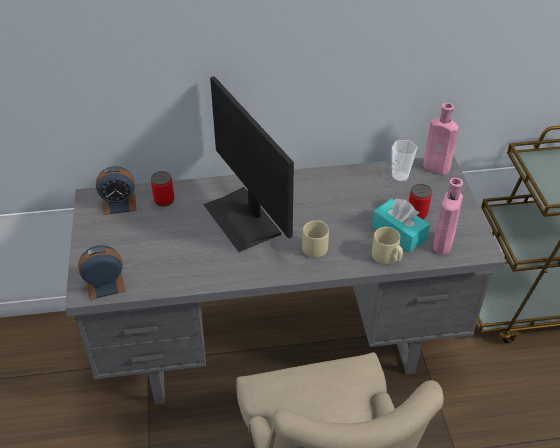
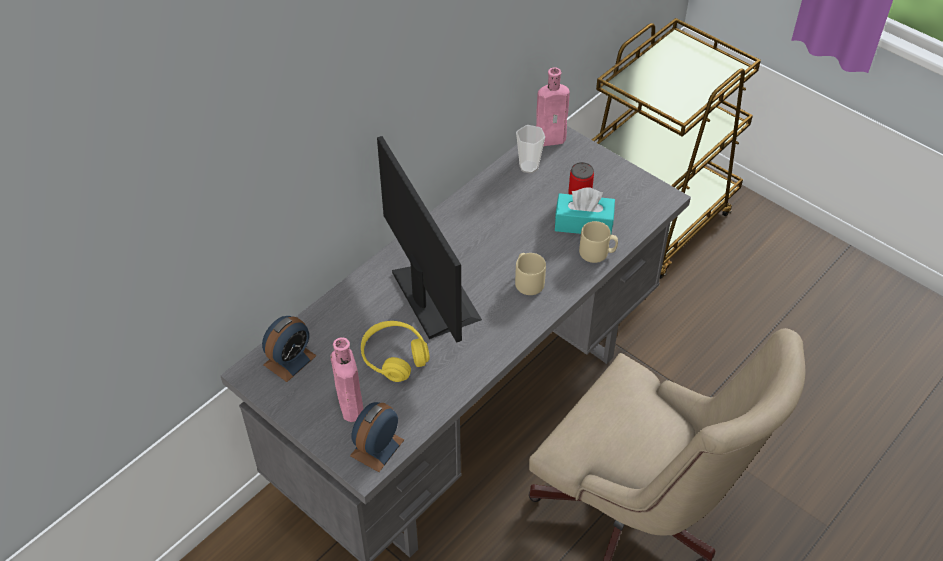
camera: 40 degrees left, 5 degrees up
(164, 200) = (332, 327): can -> none
(178, 239) = (394, 357): none -> yellow headphones
(243, 218) = (433, 296): monitor -> monitor turned 135 degrees counterclockwise
(443, 242) = (627, 210): pink bottle -> pink bottle (350, 404)

